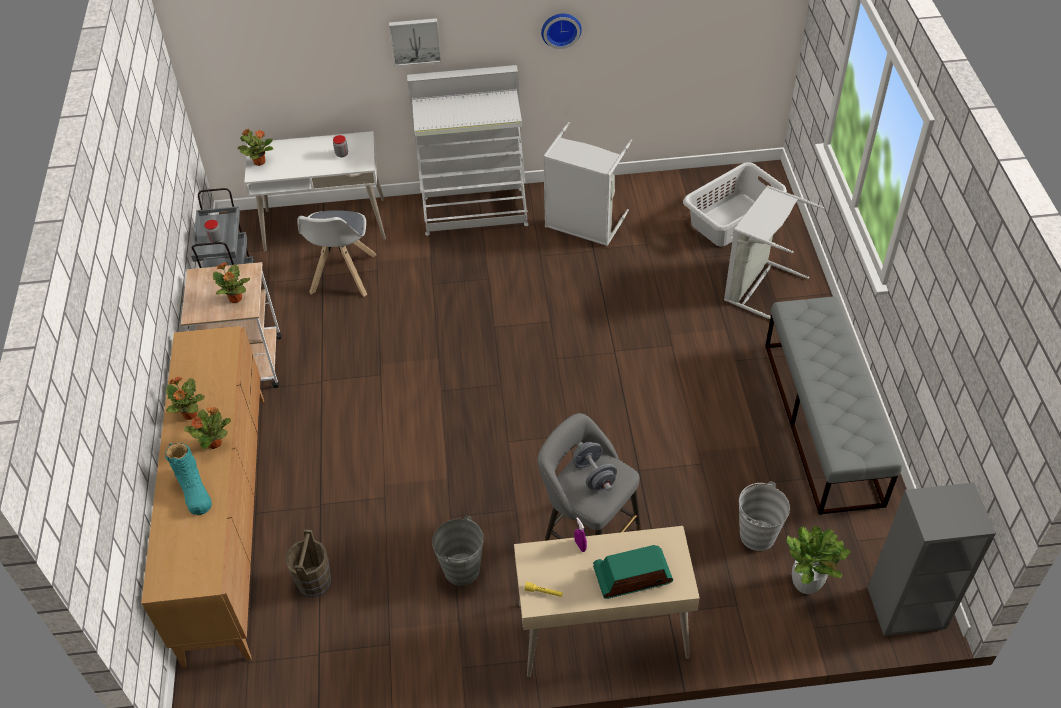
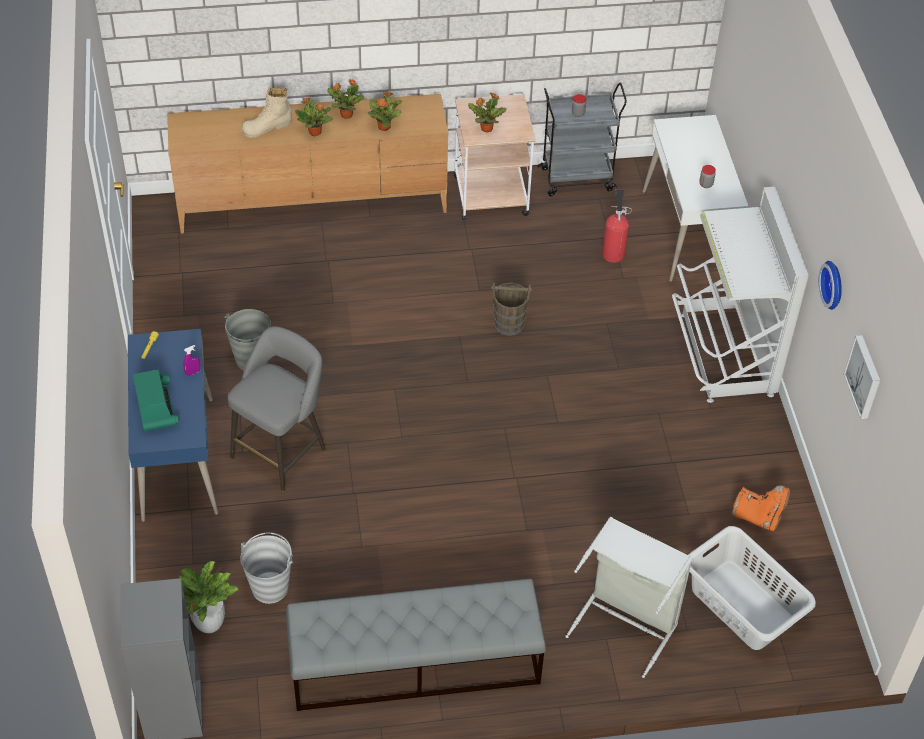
camera: 85 degrees right, 0 degrees up
(194, 490) = (267, 127): turquoise boot -> beige boot
(259, 162) = (685, 126): potted plant -> potted plant (384, 127)
(314, 582) = (249, 263): brown bucket -> brown bucket (508, 324)
(342, 275) = (613, 252): chair -> fire extinguisher
(415, 40) = (788, 164): picture -> picture (864, 376)
(583, 225) = (714, 453): grey laundry basket -> none
(594, 475) = (276, 390): grey dumbbell -> none
(602, 631) = (177, 459): beige desk -> blue desk
(648, 205) = (758, 518): none -> orange boot

